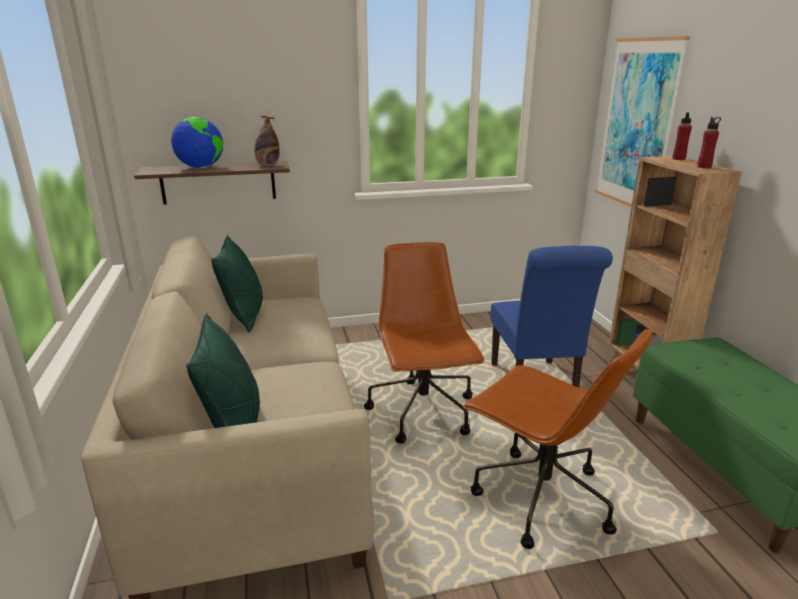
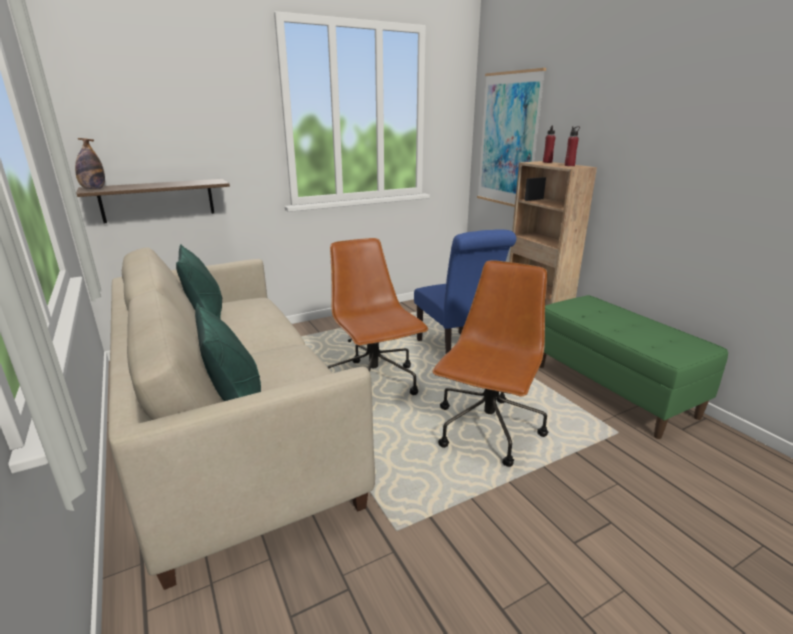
camera: 15 degrees left, 0 degrees up
(201, 168) = (142, 185): globe -> none
(268, 165) = (207, 181): bottle -> bottle (93, 189)
(539, 497) = (487, 431): brown office chair -> brown office chair turned 90 degrees counterclockwise

